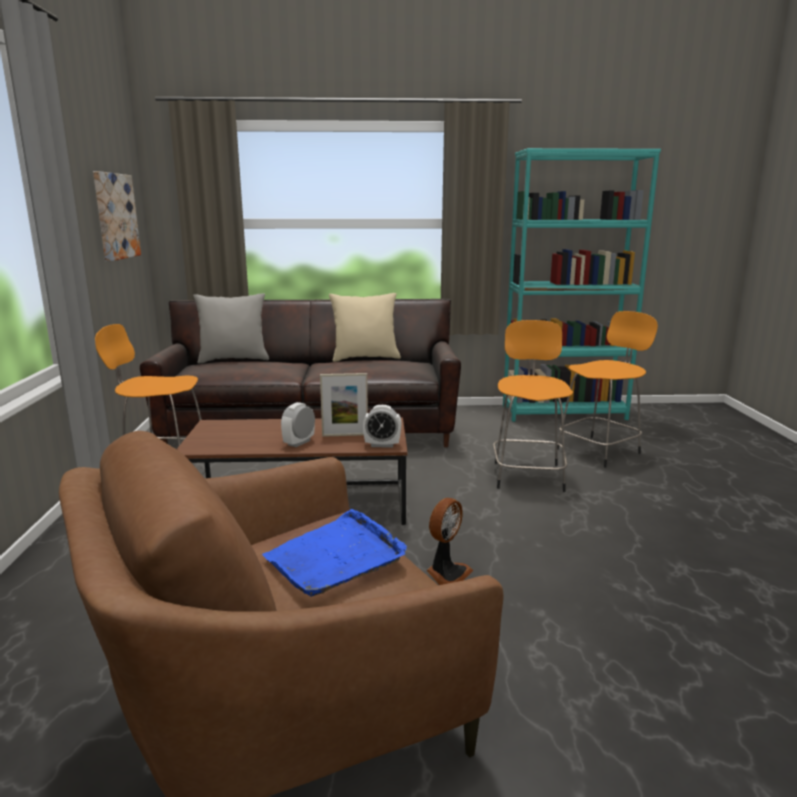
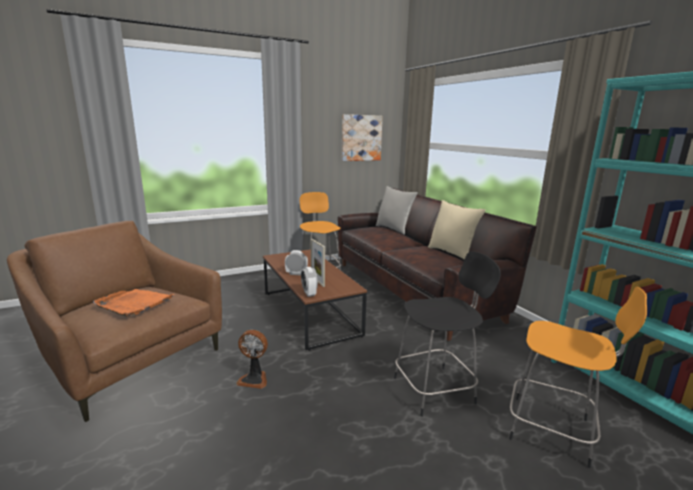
camera: 65 degrees right, 0 degrees up
(336, 557) = (134, 303): blue tray -> orange tray
(528, 475) = (436, 389): orange stool -> black stool

